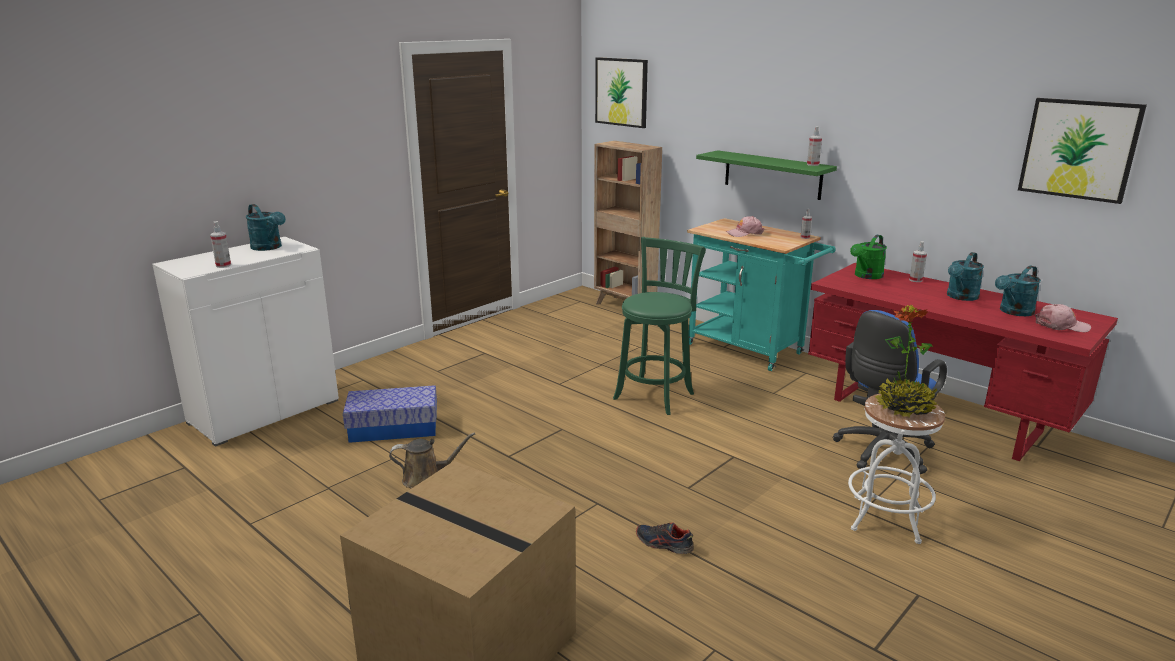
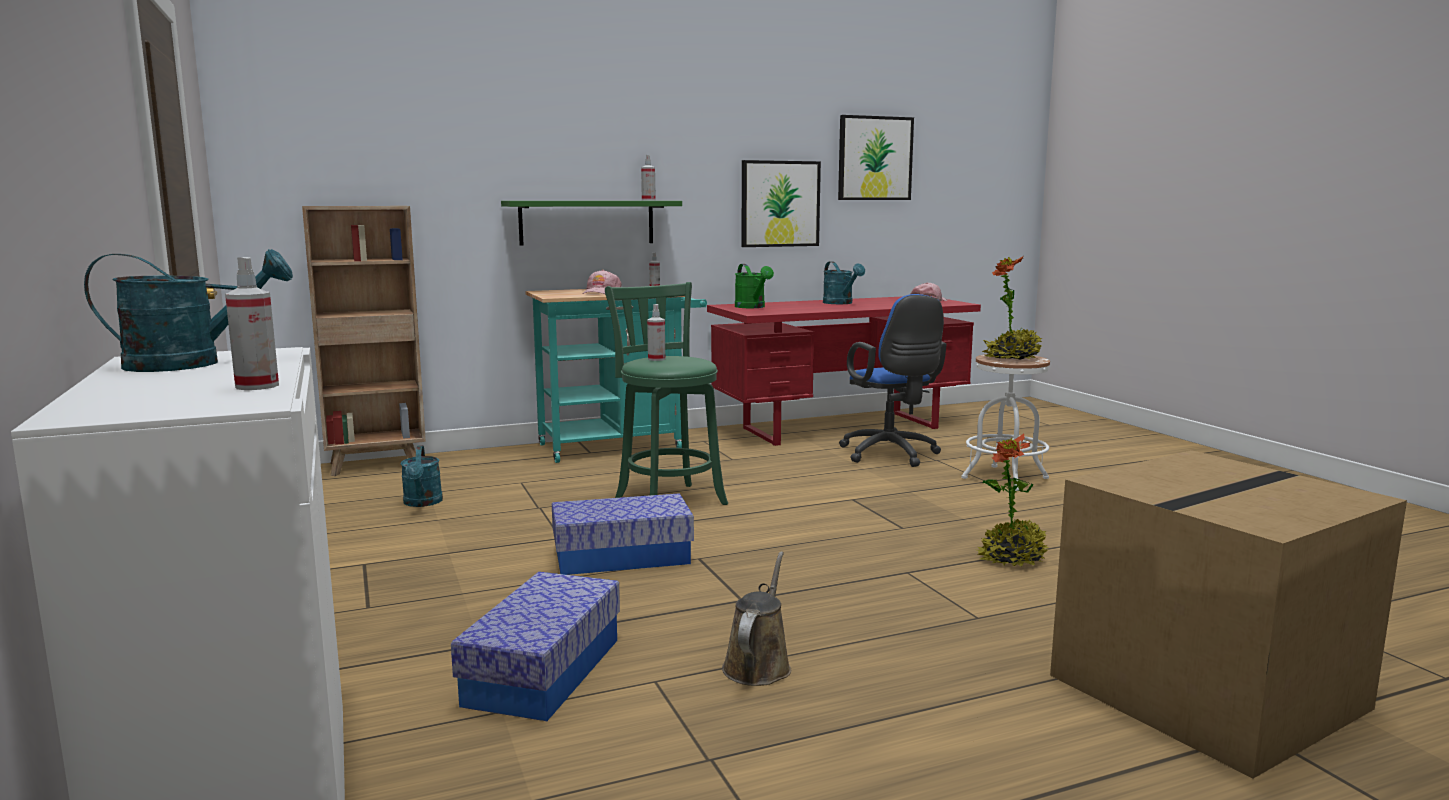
camera: 65 degrees left, 10 degrees down
(545, 407) = (622, 556): none -> storage box
(621, 92) = (306, 128): picture -> picture (780, 204)
(664, 544) = (1012, 558): shoe -> potted plant
(915, 280) = (783, 303): spray bottle -> spray bottle (656, 359)
(1013, 312) = (889, 302): turquoise watering can -> turquoise watering can (422, 503)

